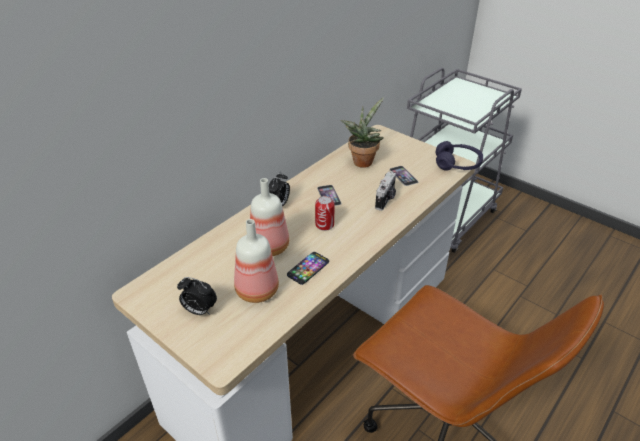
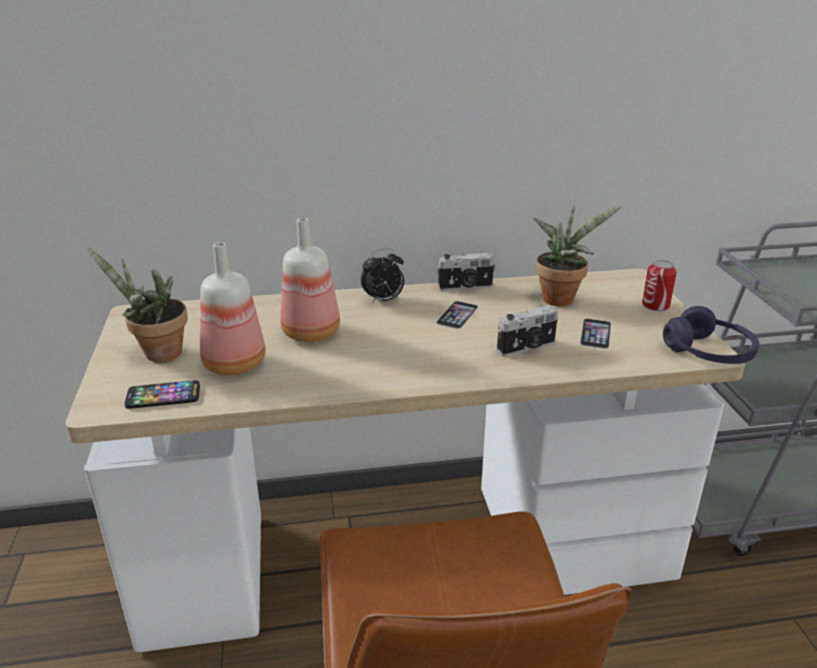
camera: 40 degrees right, 10 degrees down
(199, 311) = (157, 354): alarm clock -> potted plant
(308, 268) = (318, 371): phone -> phone (163, 396)
(309, 175) = (465, 287): none -> camera
(324, 225) = (405, 339): can -> can (655, 305)

